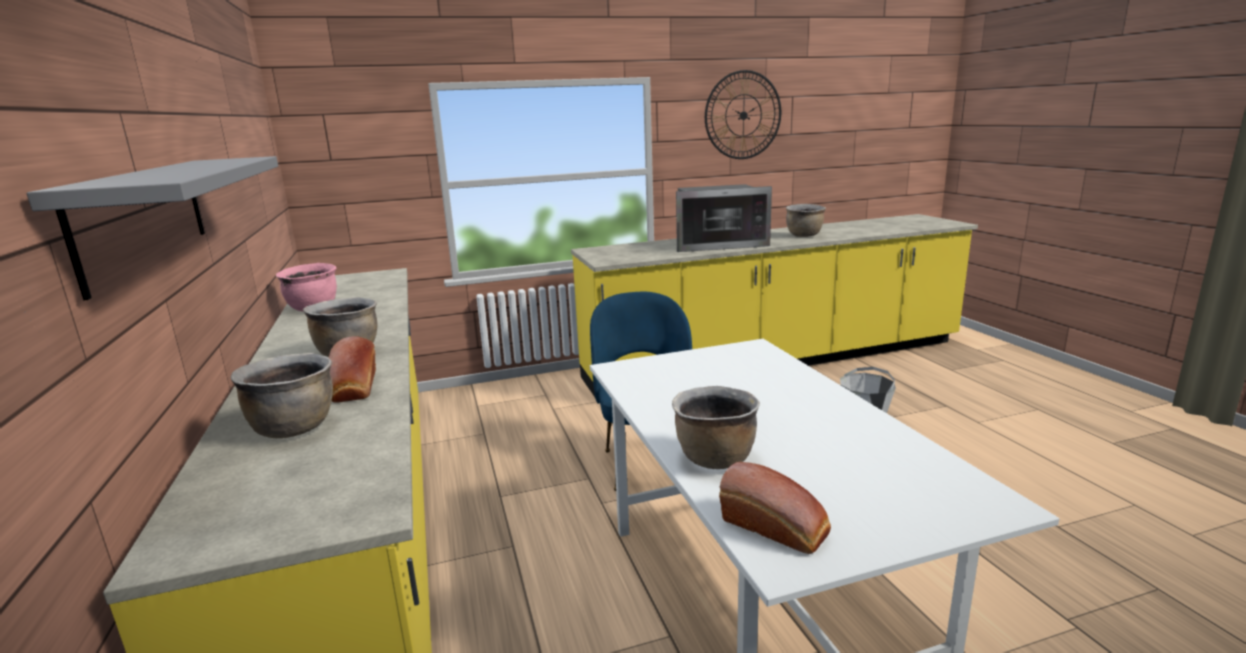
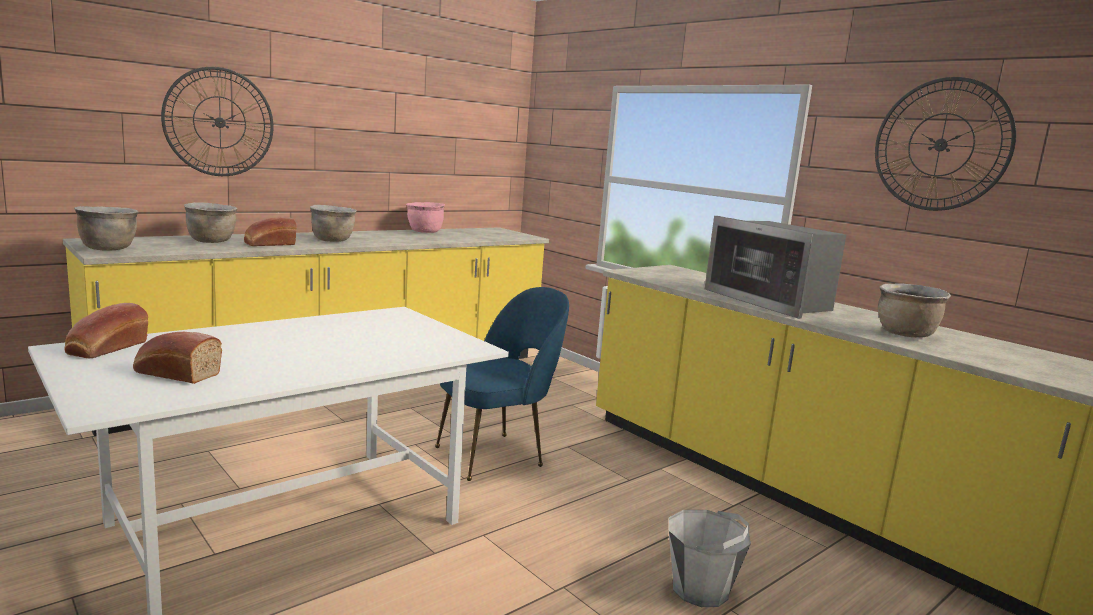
camera: 65 degrees right, 5 degrees down
(144, 216) = (219, 122): grey shelf -> wall clock
(714, 458) = (217, 336): brown cooking pot -> brown cooking pot (108, 248)
(869, 474) = (175, 373): none -> bread

